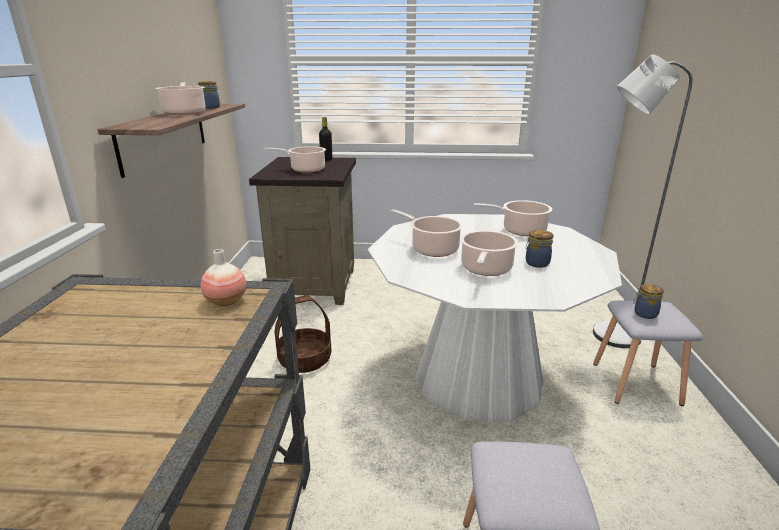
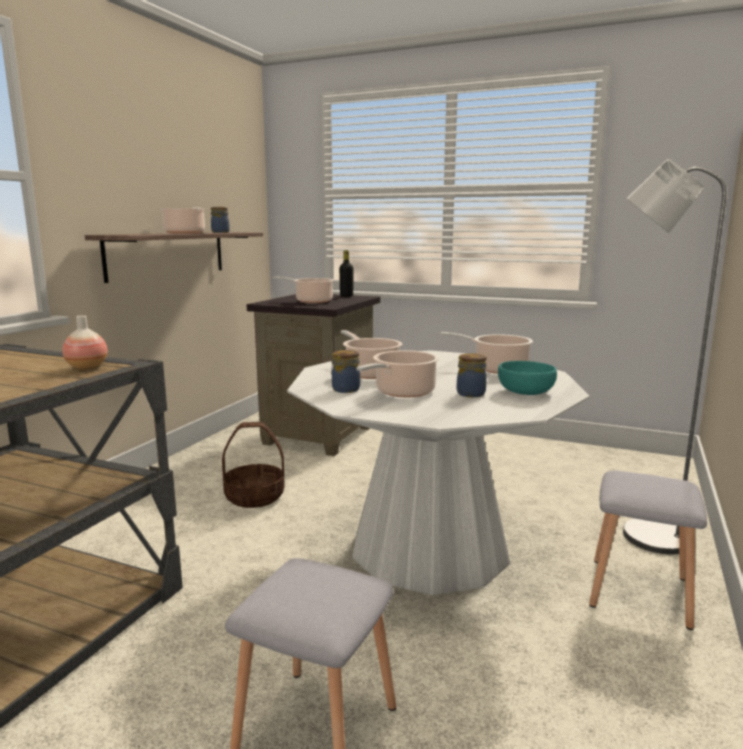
camera: 20 degrees right, 10 degrees down
(572, 255) = (525, 392): none -> turquoise bowl
(644, 314) = (633, 485): jar -> jar (344, 389)

